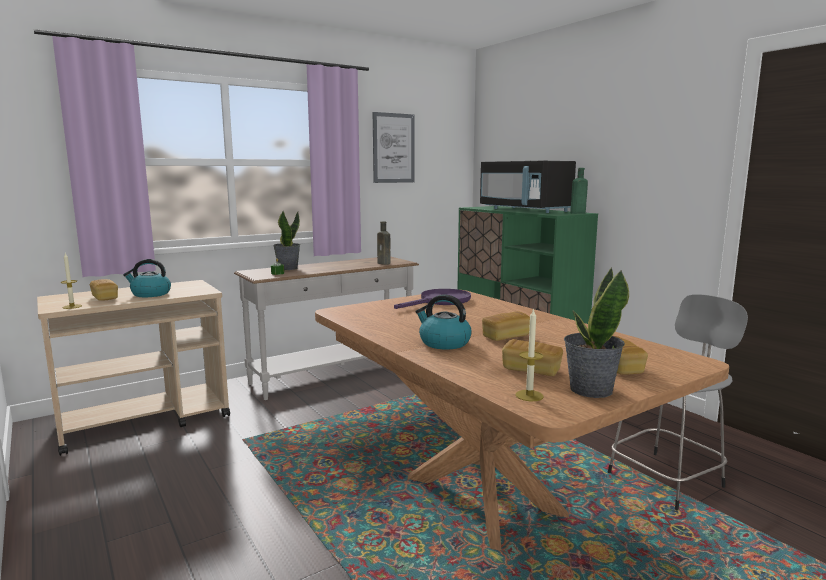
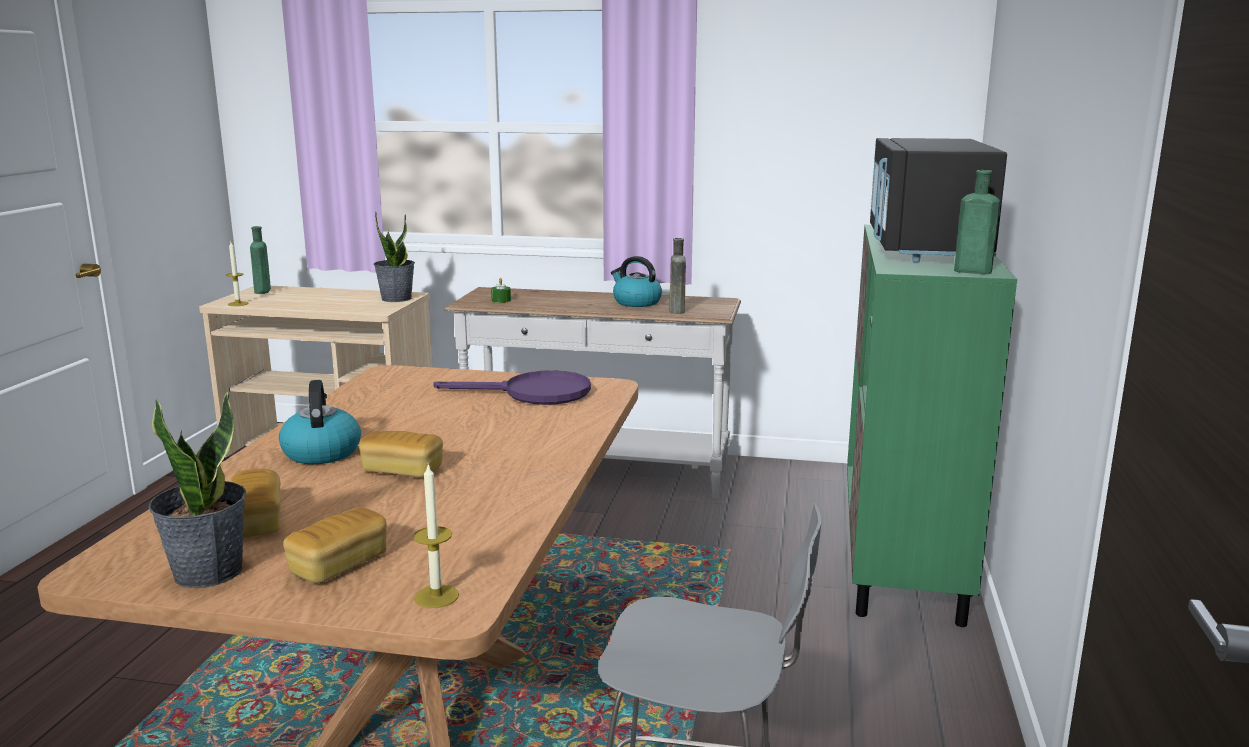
camera: 45 degrees right, 5 degrees up
(63, 298) = (262, 291): none -> green bottle
(105, 298) = (287, 299): bread -> none
(150, 294) = (329, 303): kettle -> kettle (636, 302)
(287, 268) = (537, 294): potted plant -> potted plant (396, 298)
(393, 148) = (782, 102): picture -> none
(529, 395) = (146, 546): candle -> candle (436, 596)

